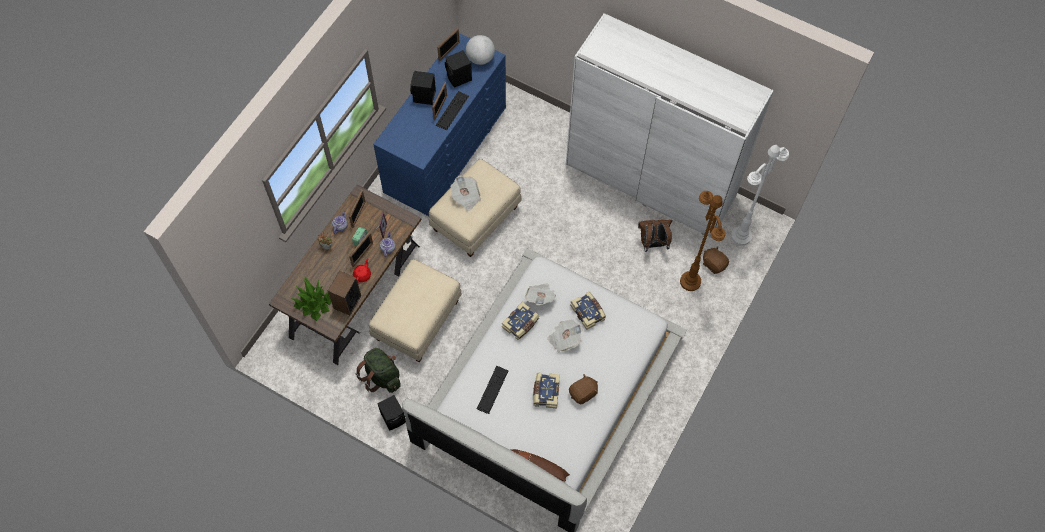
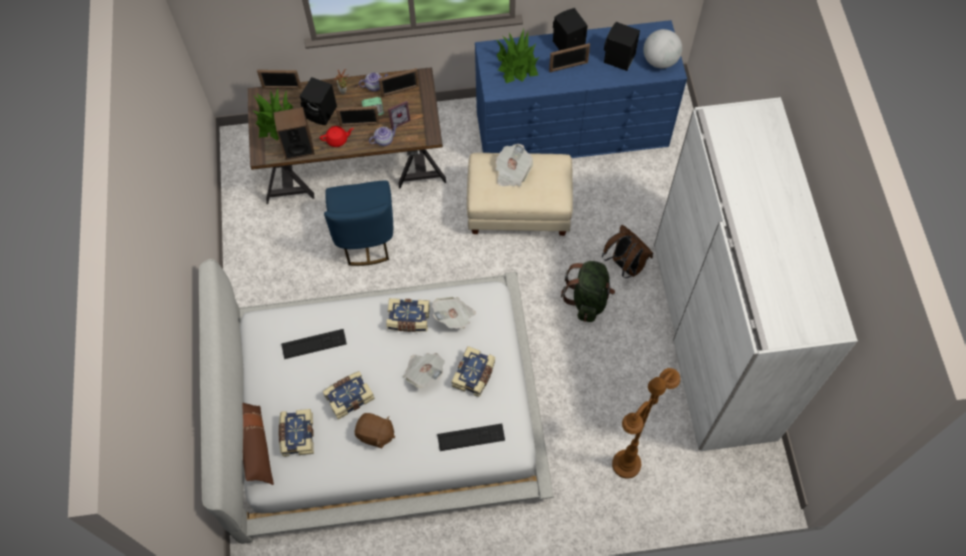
camera: 55 degrees right, 0 degrees up
(381, 376) = (283, 248): green backpack -> green backpack (588, 299)
(394, 417) = (248, 289): black speaker -> black speaker (322, 113)
(412, 133) = (517, 64): none -> potted plant
(418, 321) = (365, 237): beige ottoman -> blue chair
(449, 51) = (641, 29): picture frame -> picture frame (282, 88)
(452, 110) = (575, 79): keyboard -> keyboard (471, 437)
(548, 439) = (297, 435): none -> book
(653, 244) = (638, 394): brown backpack -> brown backpack (625, 265)
(714, 264) = (670, 475): brown plush toy -> none
(741, 236) = (730, 481): white floor lamp -> none

